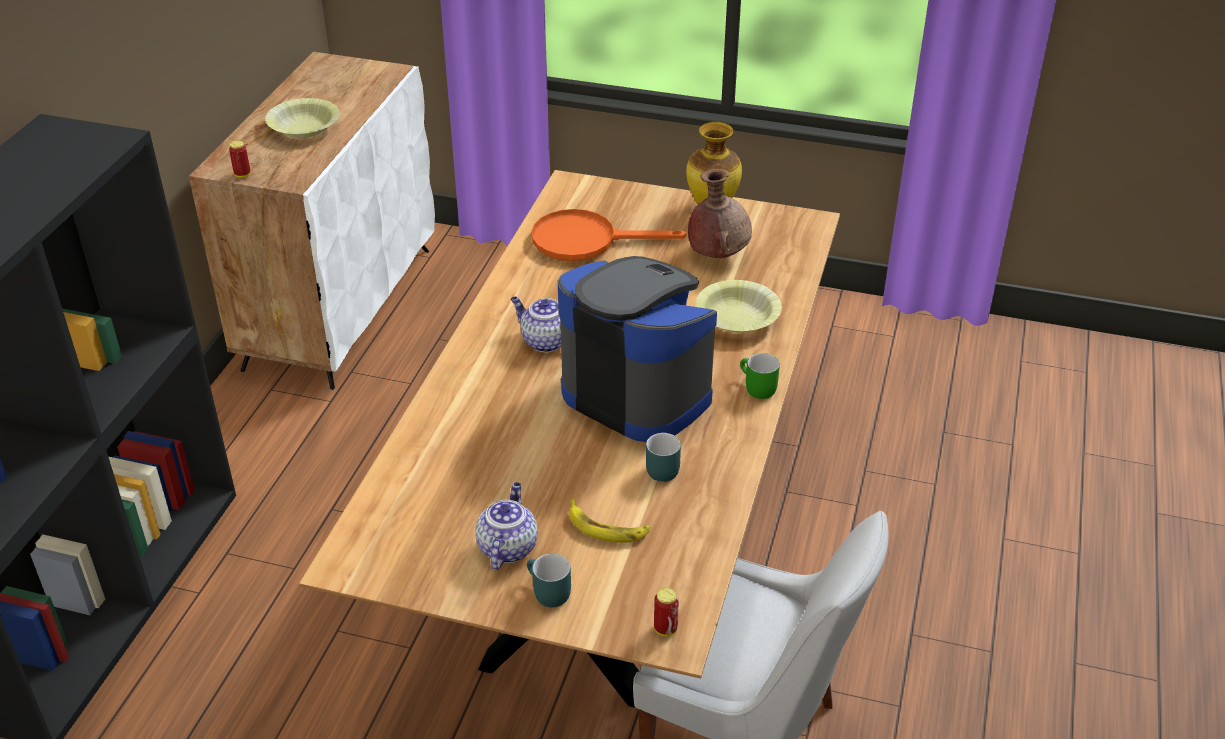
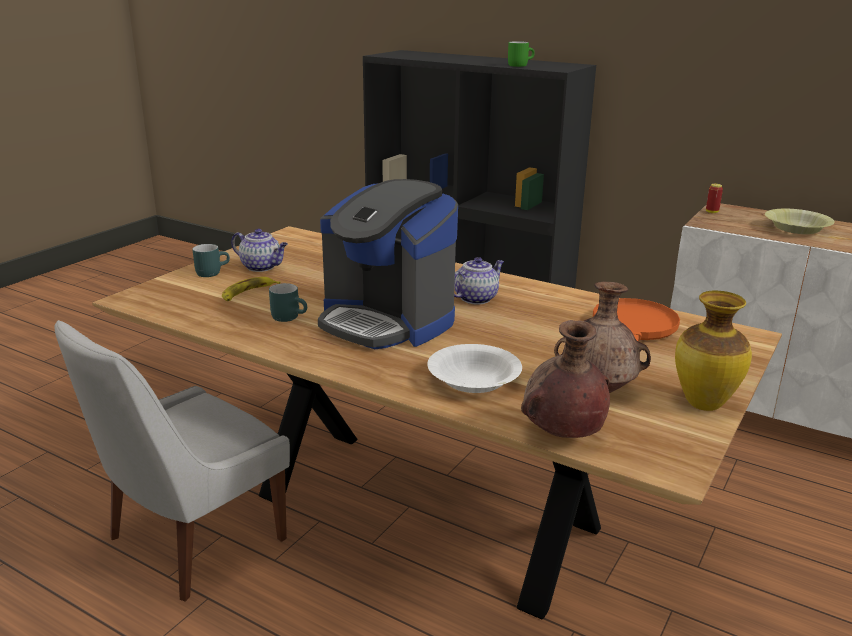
camera: 105 degrees right, 15 degrees down
(637, 392) = (387, 321): coffee machine -> coffee machine turned 75 degrees clockwise
(665, 629) = (140, 297): can -> none
(737, 318) = (473, 381): yellow bowl -> white bowl
(755, 388) = (356, 369): green mug -> green mug (519, 65)
(798, 267) = (561, 435): none -> brown vase

